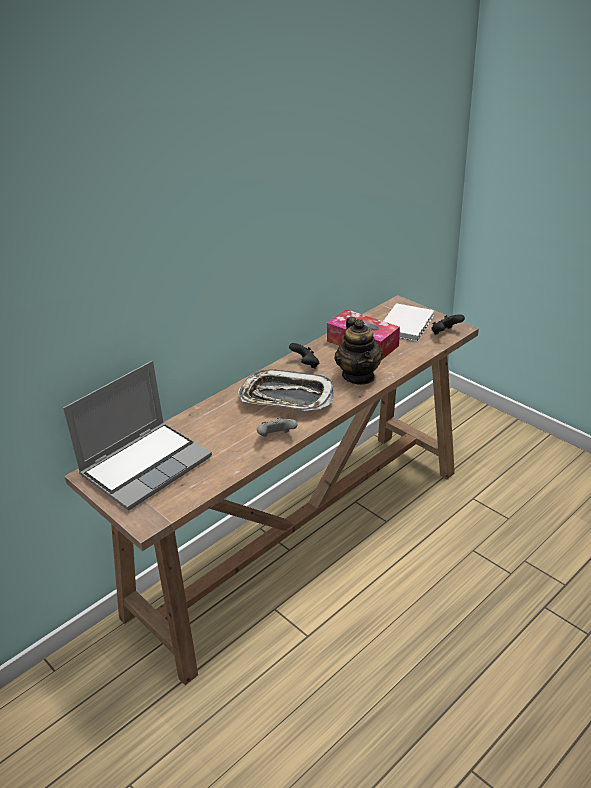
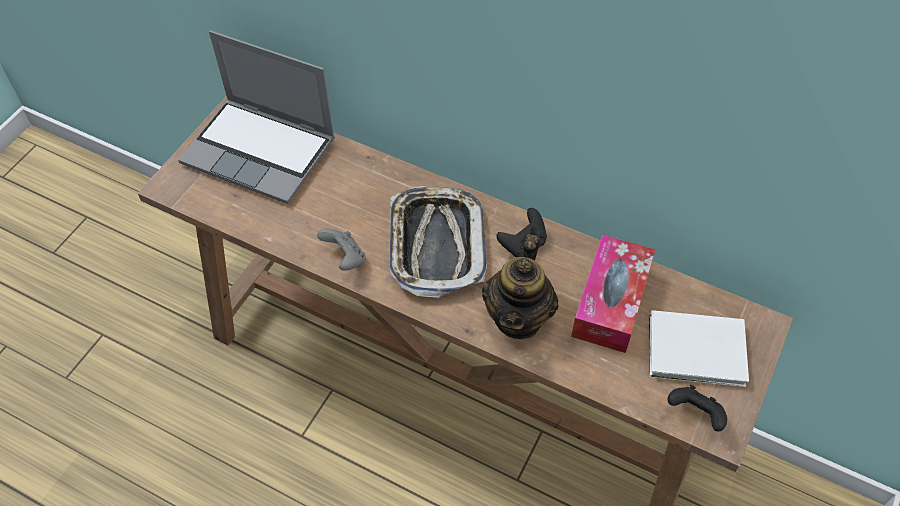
camera: 70 degrees right, 20 degrees up
(358, 376) = (518, 317): teapot -> teapot turned 45 degrees counterclockwise

